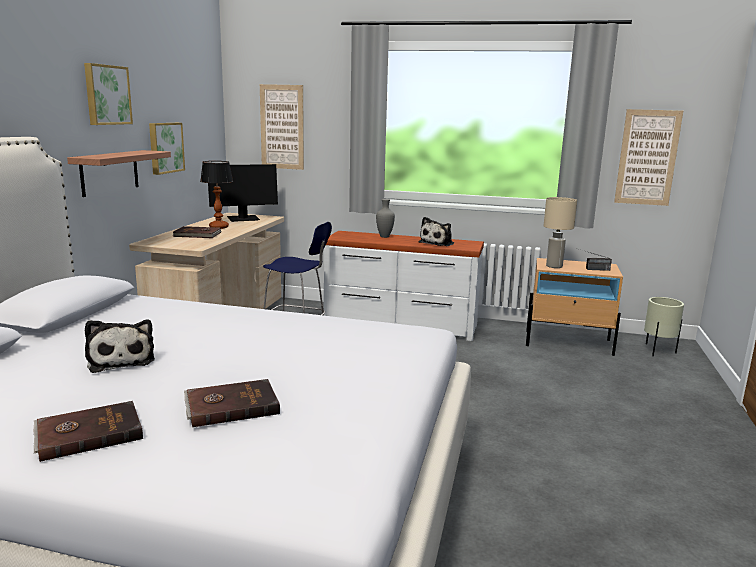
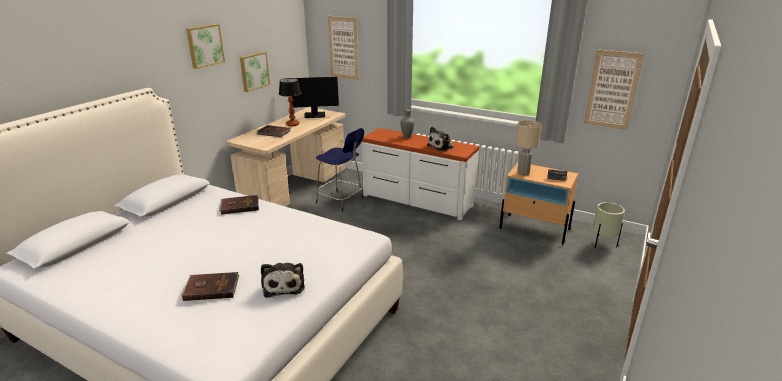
camera: 15 degrees right, 10 degrees up
(88, 433) = (133, 297): brown book -> brown book (239, 206)
(109, 172) = (209, 96): shelf -> none
(121, 360) = (176, 243): plush toy -> plush toy (284, 285)

